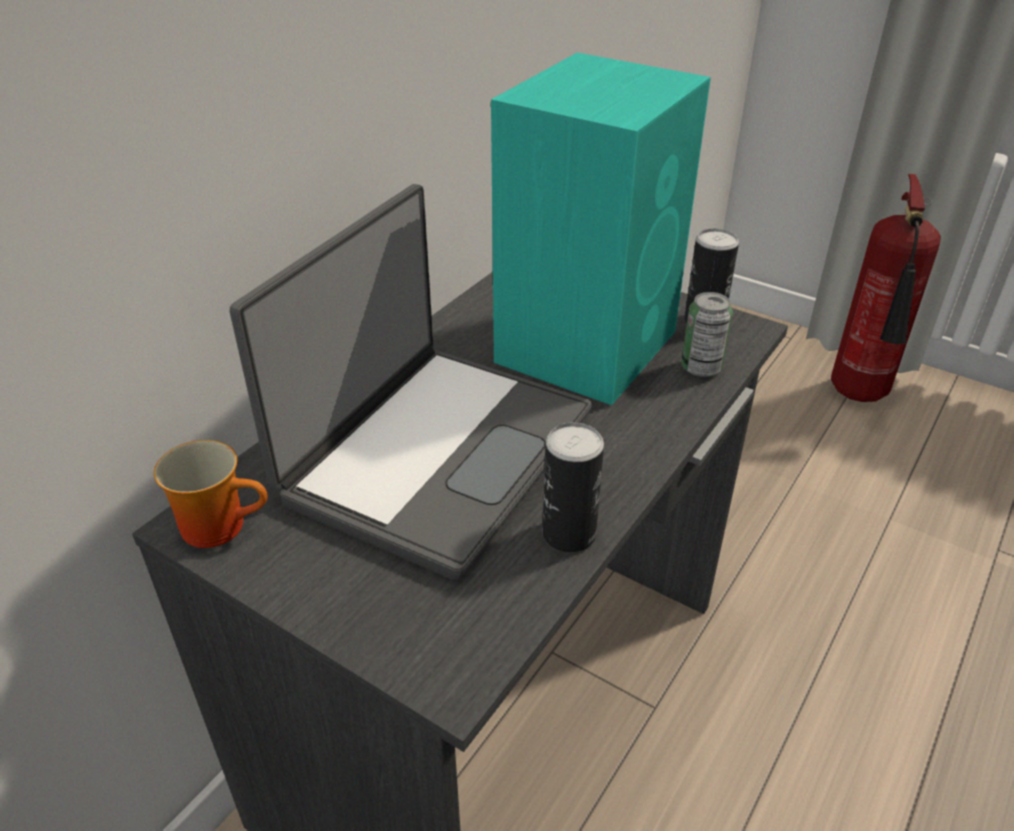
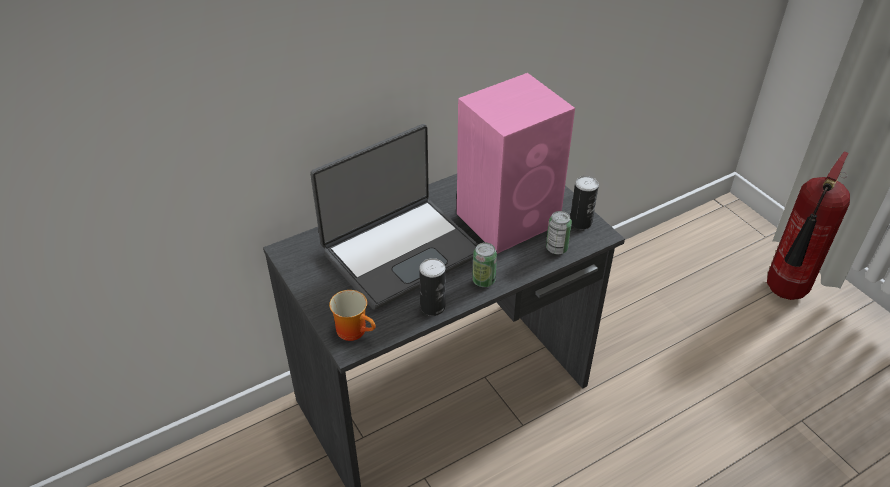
camera: 25 degrees right, 5 degrees up
(222, 524) = (297, 254): mug -> mug (355, 330)
(588, 344) = (510, 218): turquoise speaker -> pink speaker
(625, 455) = (483, 280): none -> can

